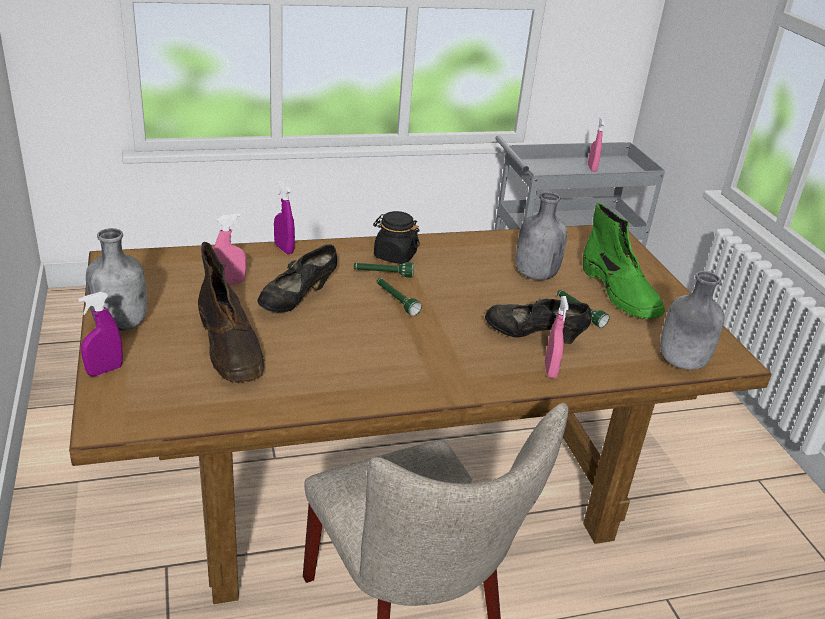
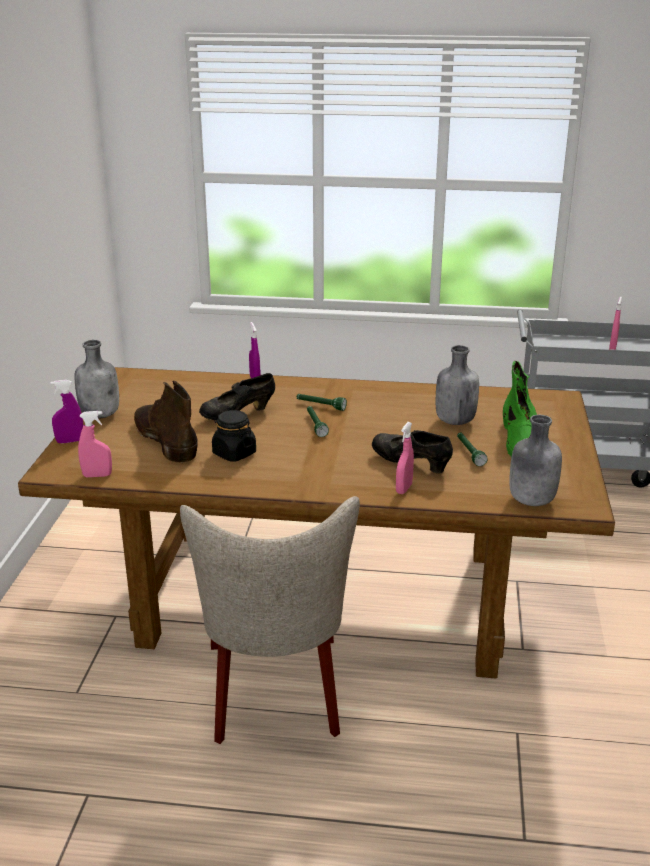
camera: 25 degrees right, 5 degrees down
(230, 283) = (196, 398): pink spray bottle -> pink spray bottle (97, 475)
(231, 348) = (164, 439): brown boot -> brown boot turned 150 degrees clockwise
(394, 256) = (341, 394): black jar -> black jar (234, 453)

